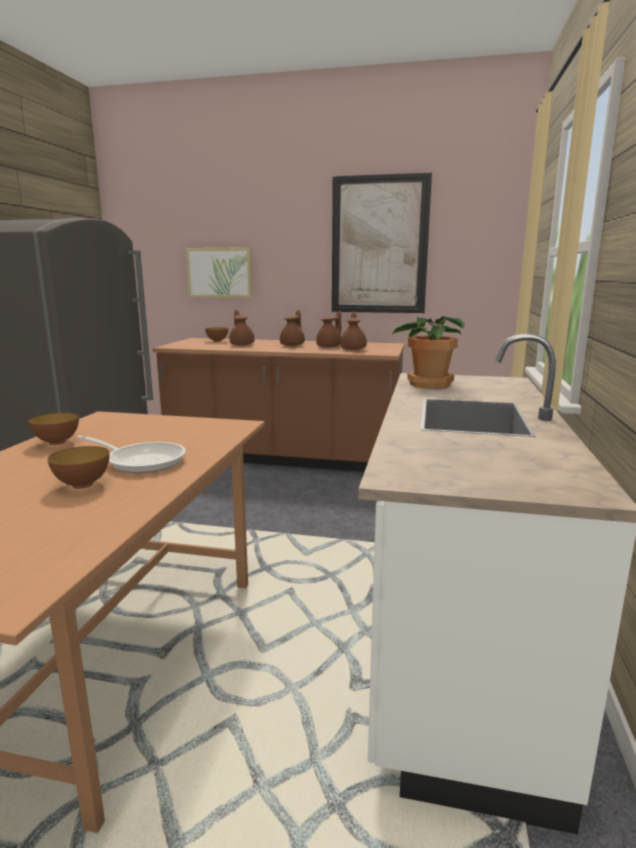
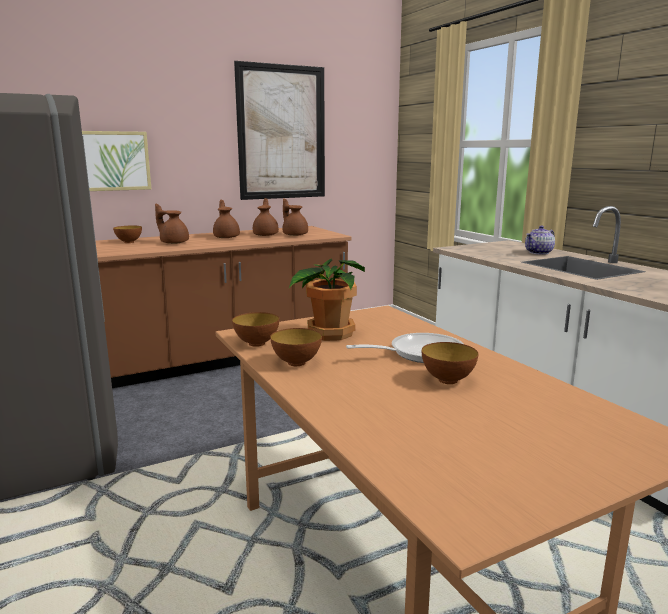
camera: 40 degrees left, 0 degrees up
(85, 424) = (256, 343): none -> bowl
(428, 384) = (484, 253): potted plant -> potted plant (329, 333)
(495, 394) = (539, 252): none -> teapot

